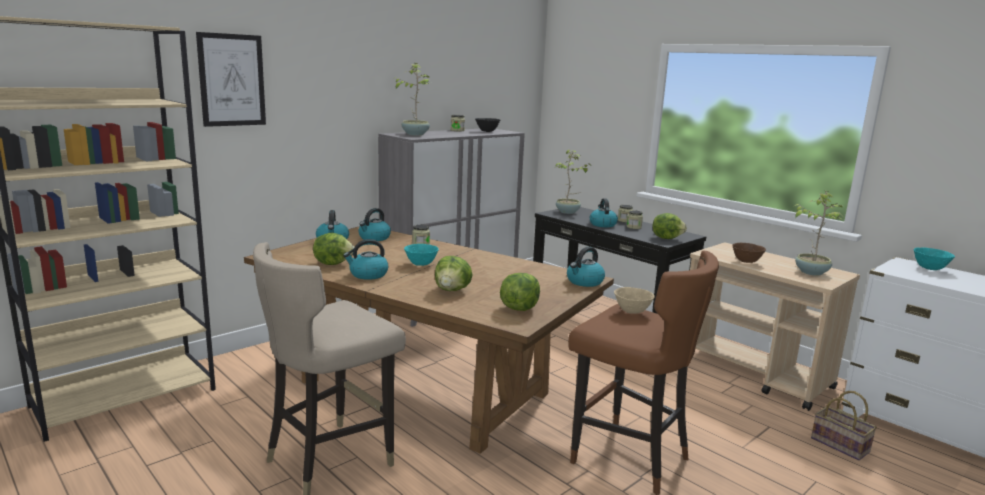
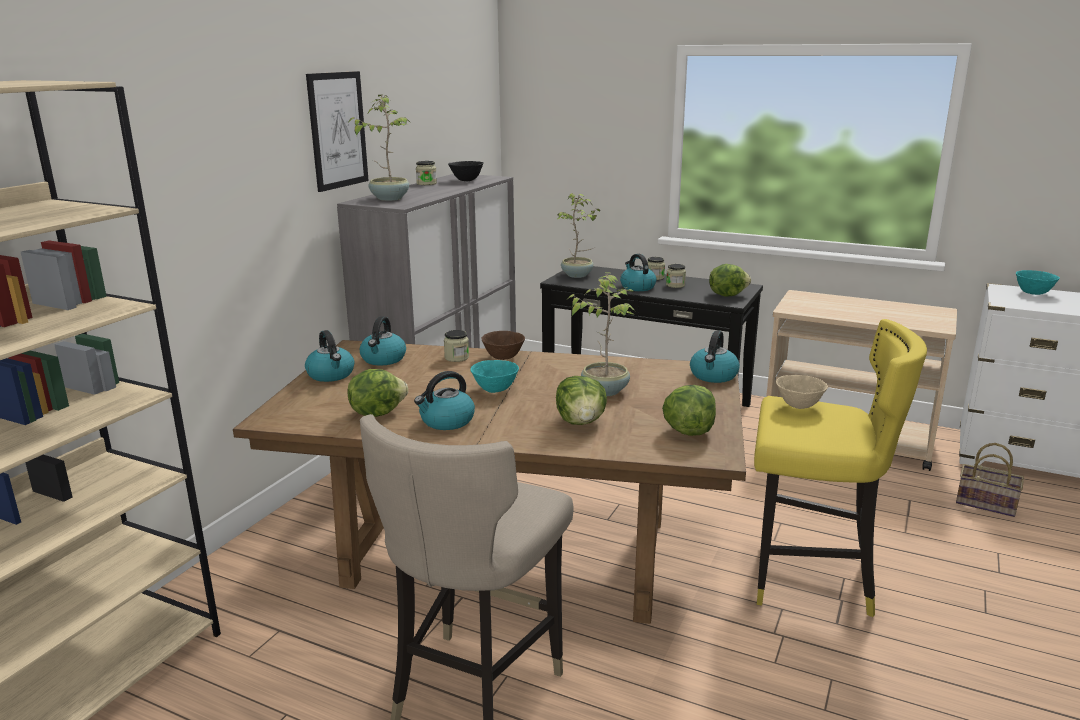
camera: 20 degrees left, 5 degrees up
(232, 80) = (146, 152): picture -> picture (338, 130)
(628, 457) = (809, 579): brown stool -> yellow stool
(746, 262) = (840, 313): brown bowl -> brown bowl (503, 358)
(811, 272) = (913, 314): potted plant -> potted plant (605, 390)

